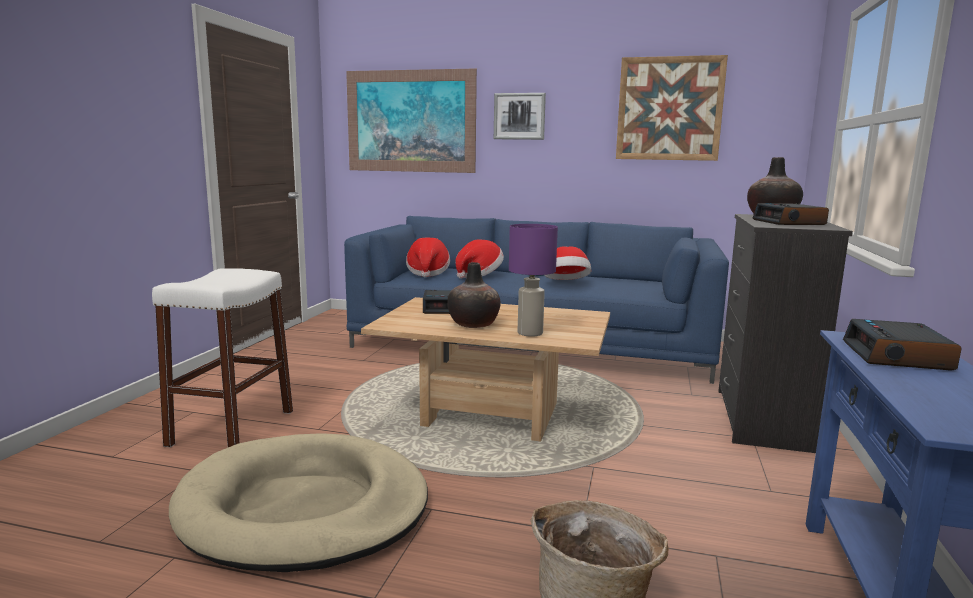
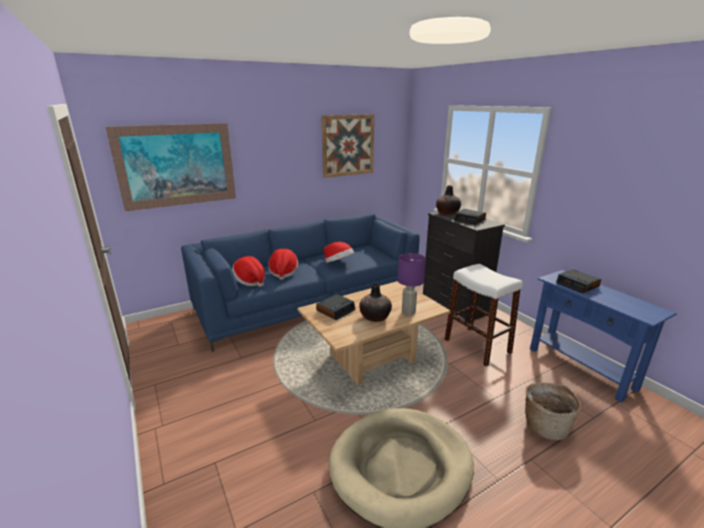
camera: 45 degrees left, 10 degrees up
(232, 428) = (267, 454): white stool -> white stool (477, 346)
(519, 116) = (262, 155): picture -> none

